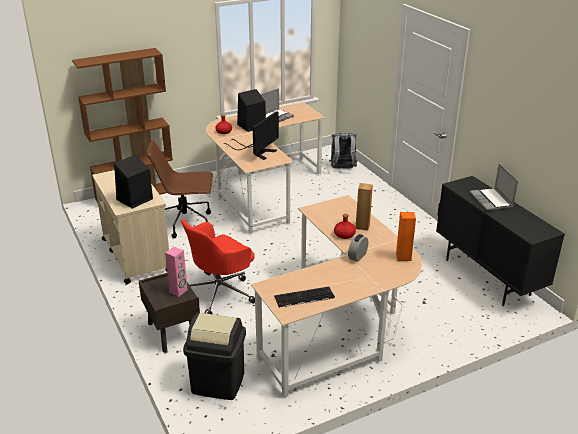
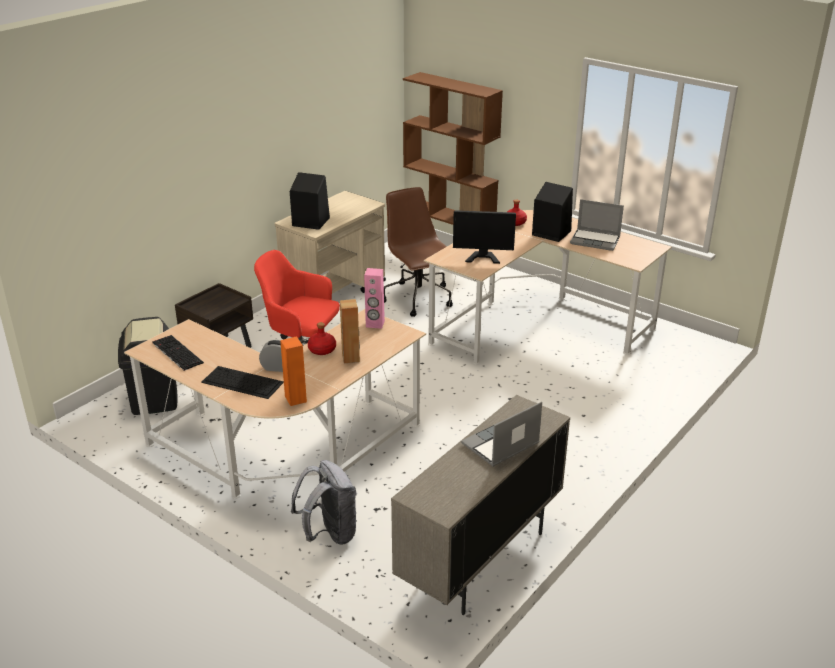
camera: 65 degrees right, 0 degrees up
(178, 291) = (215, 308): pink speaker -> pink speaker (375, 324)
(342, 169) = (663, 367): grey backpack -> grey backpack (329, 533)
(368, 275) = (241, 382): none -> keyboard
(487, 277) = (480, 560): black cabinet -> beige cabinet

